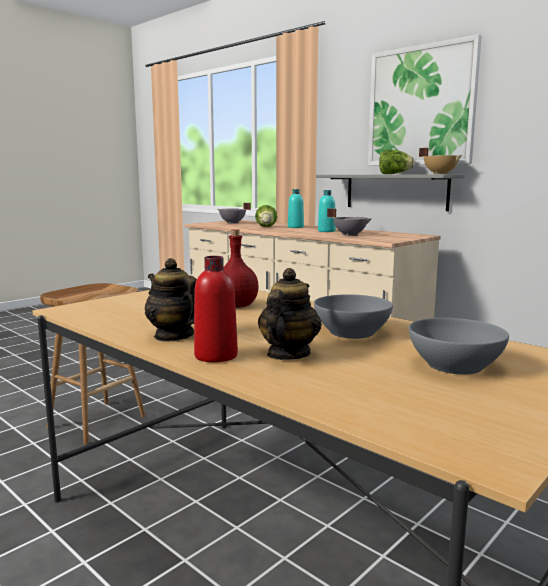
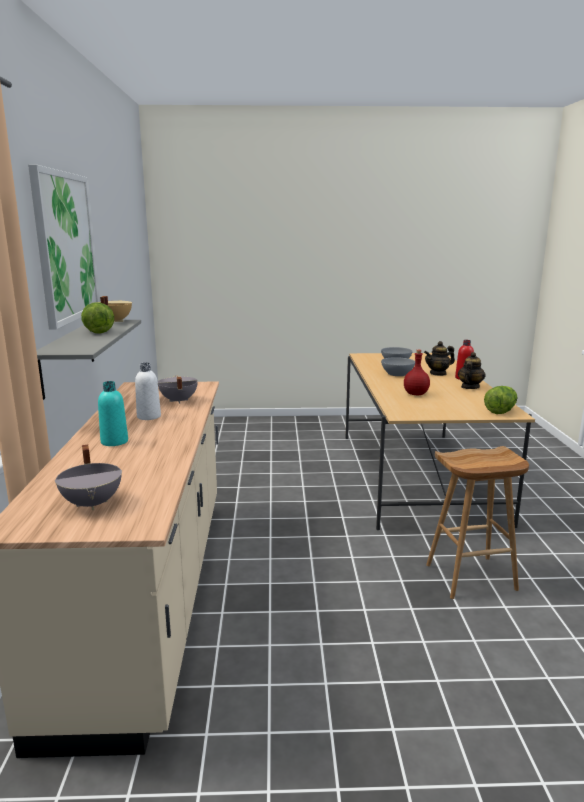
camera: 135 degrees left, 5 degrees up
(173, 336) = (469, 387): teapot -> teapot turned 150 degrees counterclockwise
(266, 227) = (141, 454): lettuce -> lettuce (501, 411)
(326, 231) = (149, 416): turquoise bottle -> white bottle

